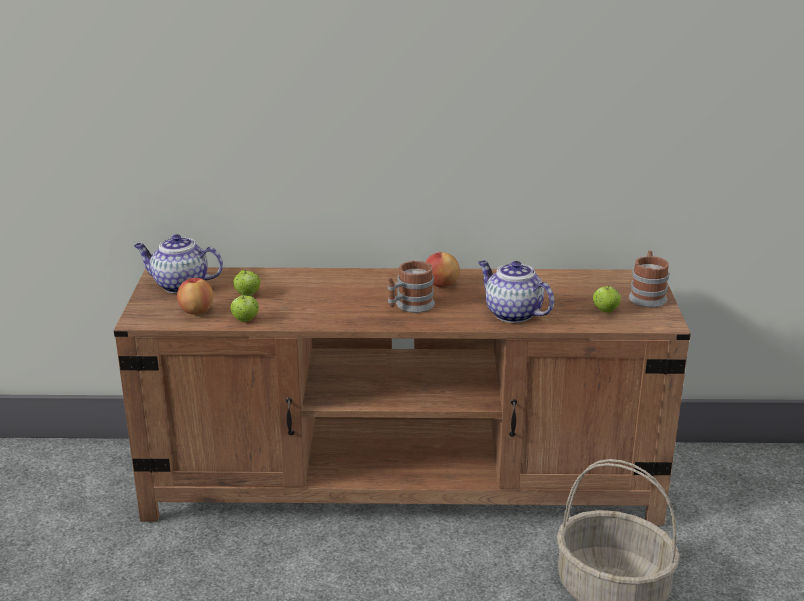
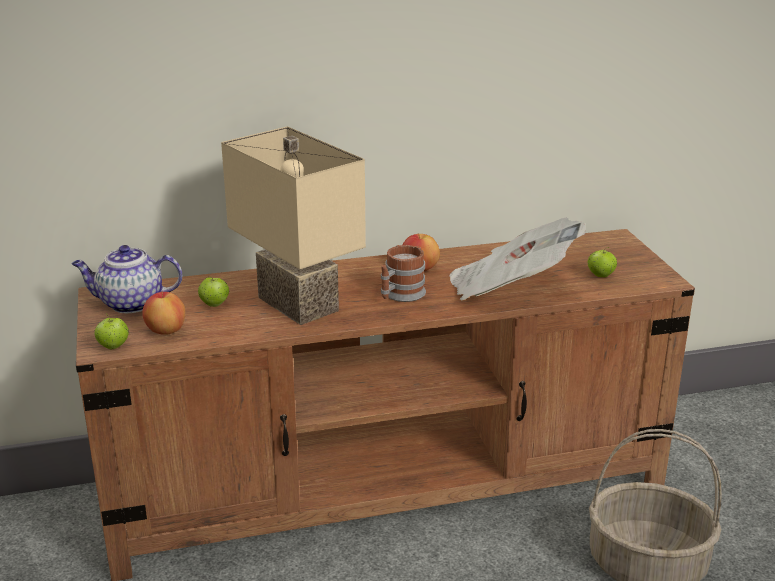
camera: 15 degrees left, 0 degrees up
(245, 320) = (227, 333): apple -> apple (113, 347)
(321, 302) = (302, 303): none -> beige table lamp
(511, 313) = (510, 290): teapot -> newspaper
(647, 296) = (630, 256): mug -> none

